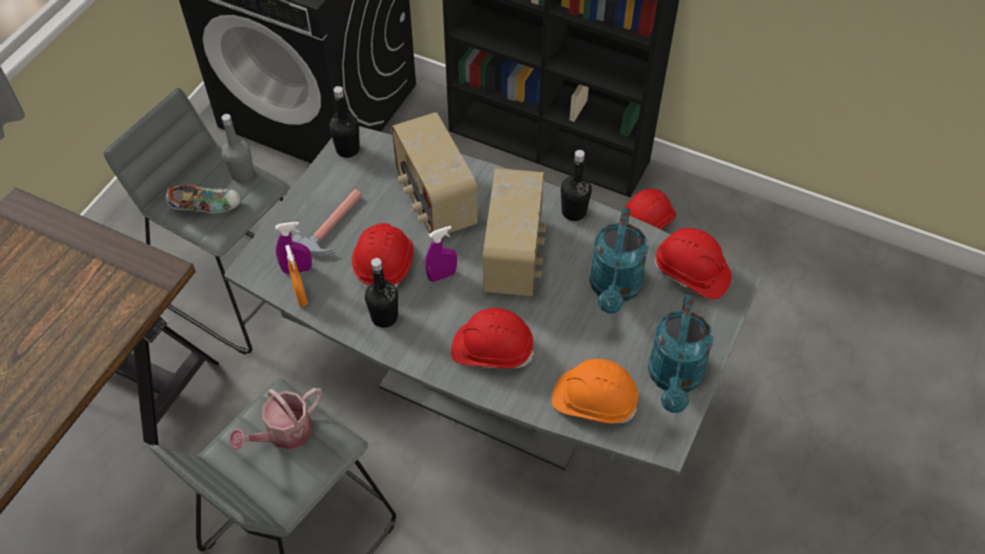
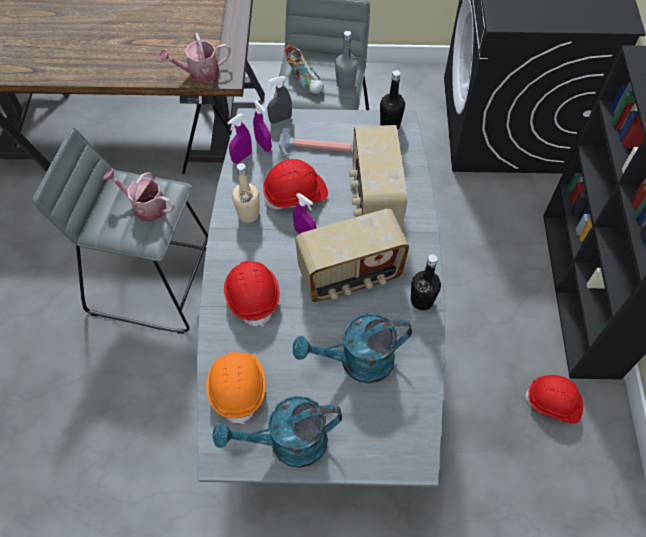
camera: 65 degrees right, 5 degrees up
(132, 297) = (199, 72): none -> watering can
(271, 240) = (280, 119): none -> grey spray bottle
(300, 296) = (242, 157): orange spray bottle -> purple spray bottle
(384, 317) = (248, 214): black bottle -> beige bottle
(434, 201) = (374, 199): radio -> radio turned 45 degrees counterclockwise
(691, 273) = (408, 419): red hard hat -> none

